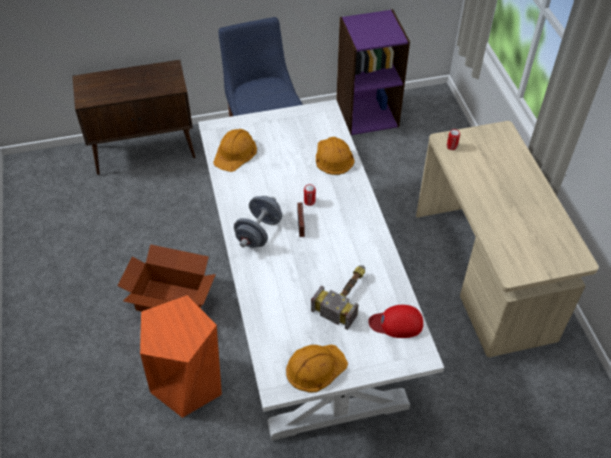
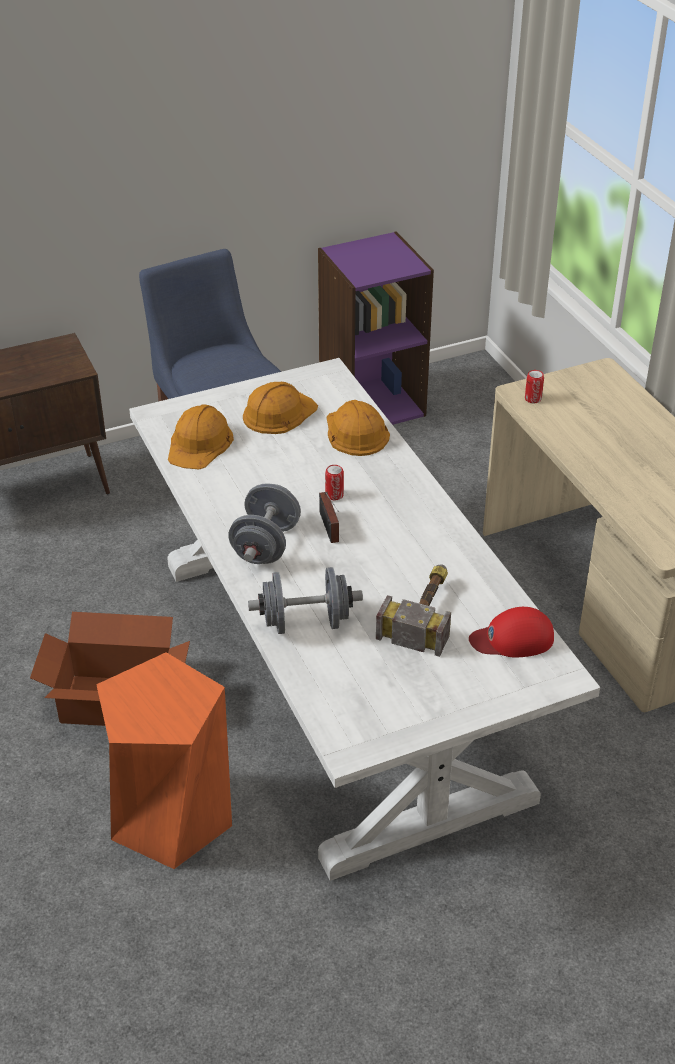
camera: 10 degrees left, 10 degrees down
(270, 292) = (306, 622): none -> grey dumbbell
(315, 367) = (403, 713): orange hard hat -> orange hard hat (278, 413)

